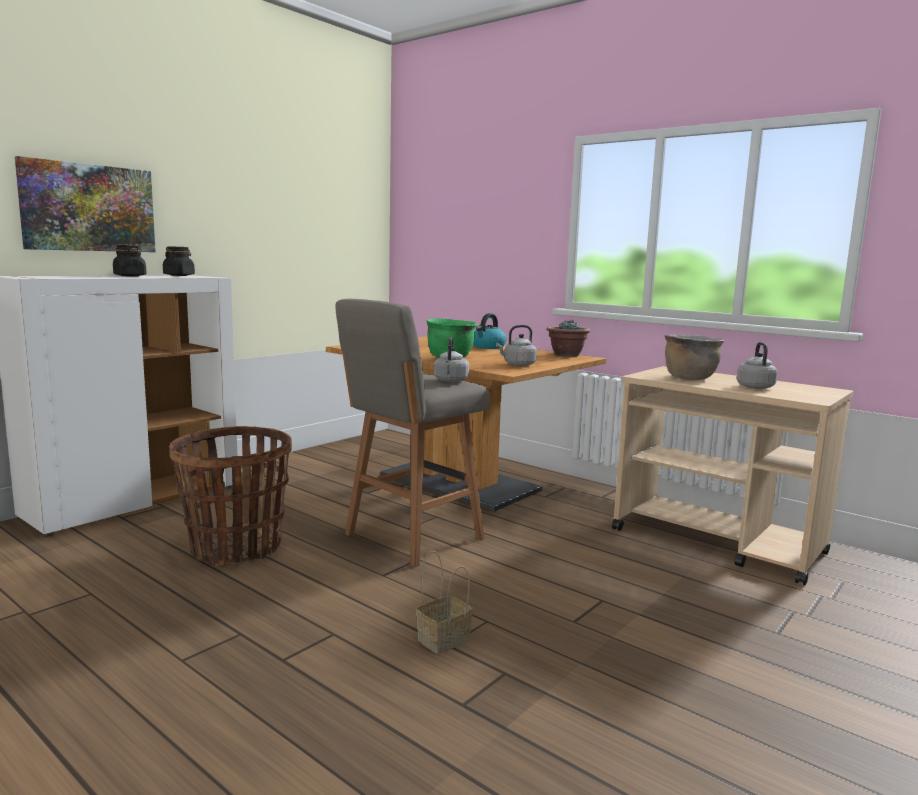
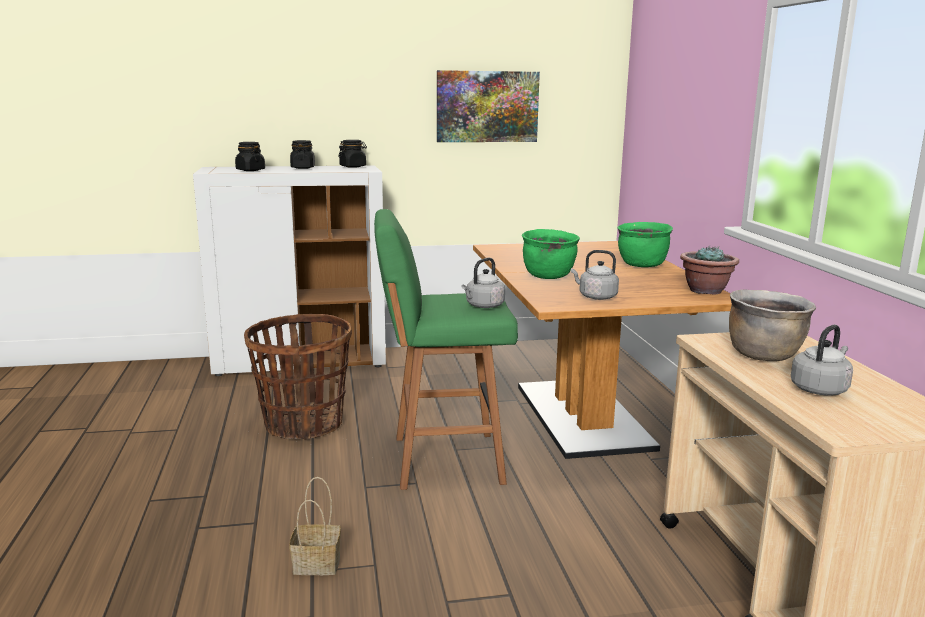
camera: 40 degrees right, 5 degrees up
(78, 277) = (250, 170): none -> black jar
(88, 208) = (281, 108): picture -> picture (487, 106)
(410, 538) = (442, 460): grey stool -> green stool
(488, 347) = (642, 265): kettle -> green cooking pot

